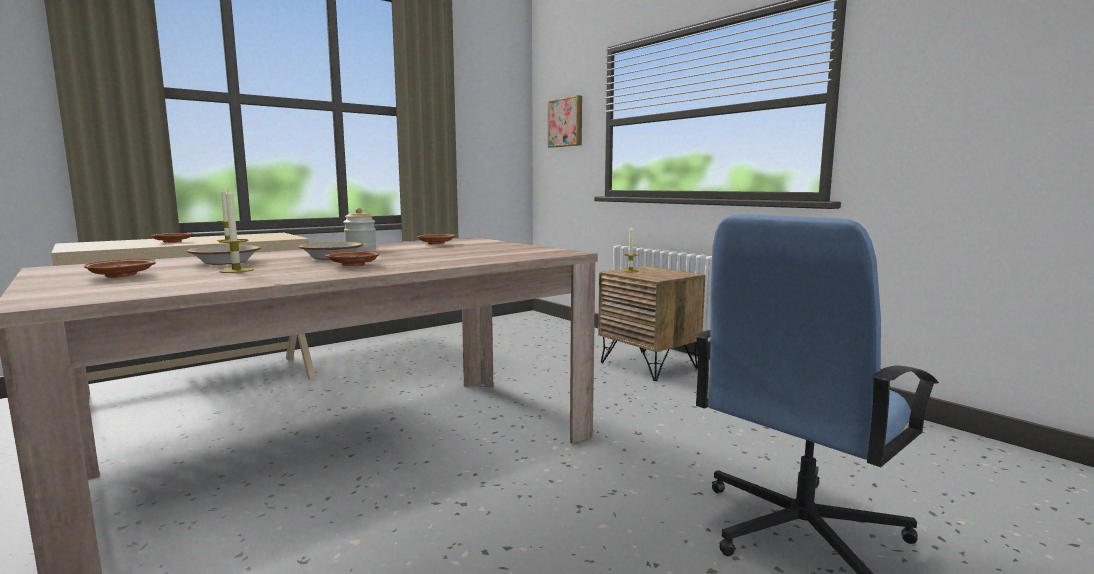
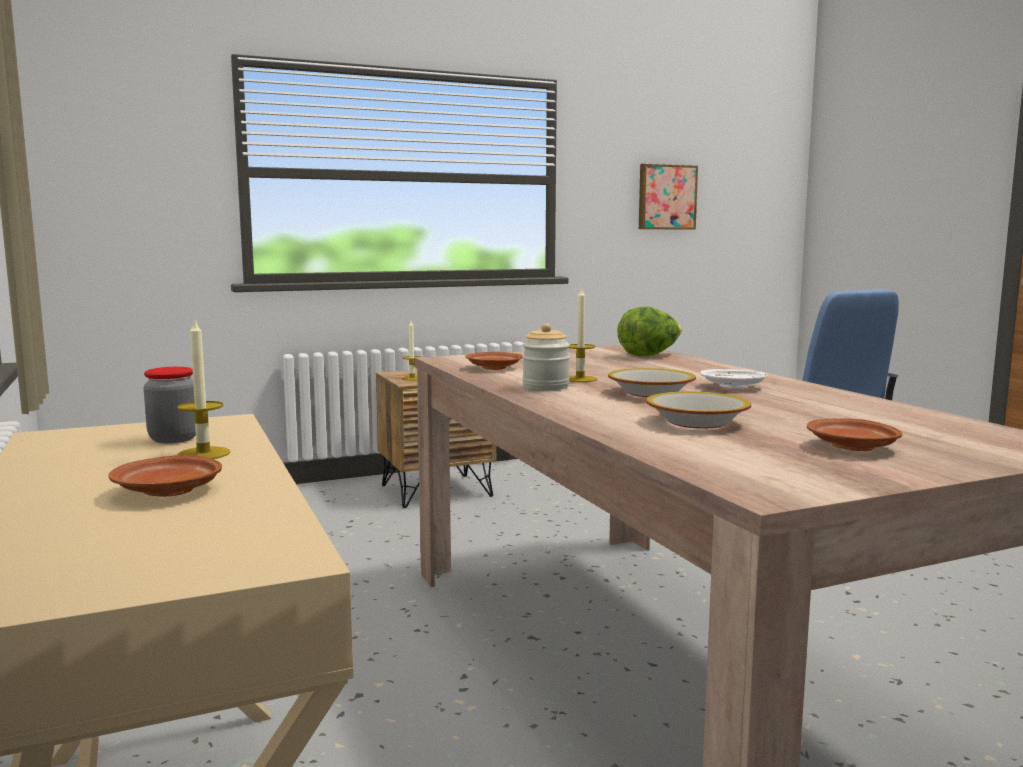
camera: 75 degrees left, 0 degrees up
(236, 270) = (788, 414): candle -> candle (580, 379)
(258, 238) = (174, 439): none -> jar
(353, 265) = (734, 387): brown plate -> white plate
(518, 255) = (649, 355): none -> lettuce
(566, 122) = (131, 159): picture -> picture (666, 197)

